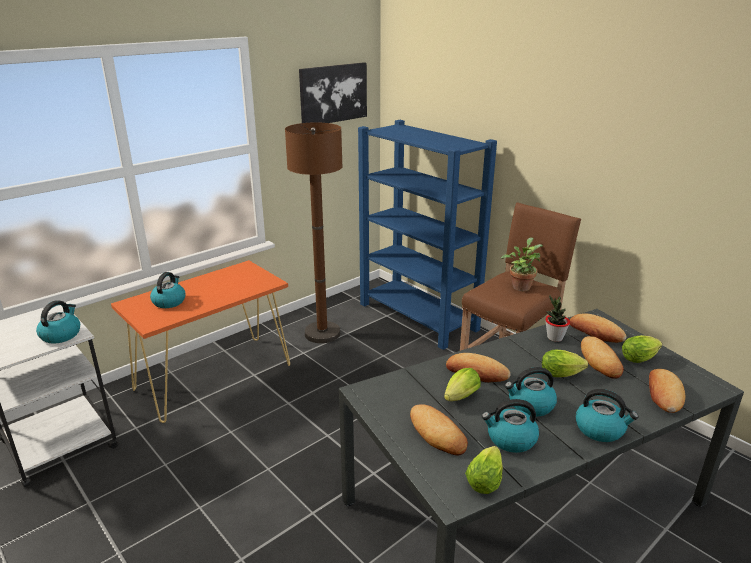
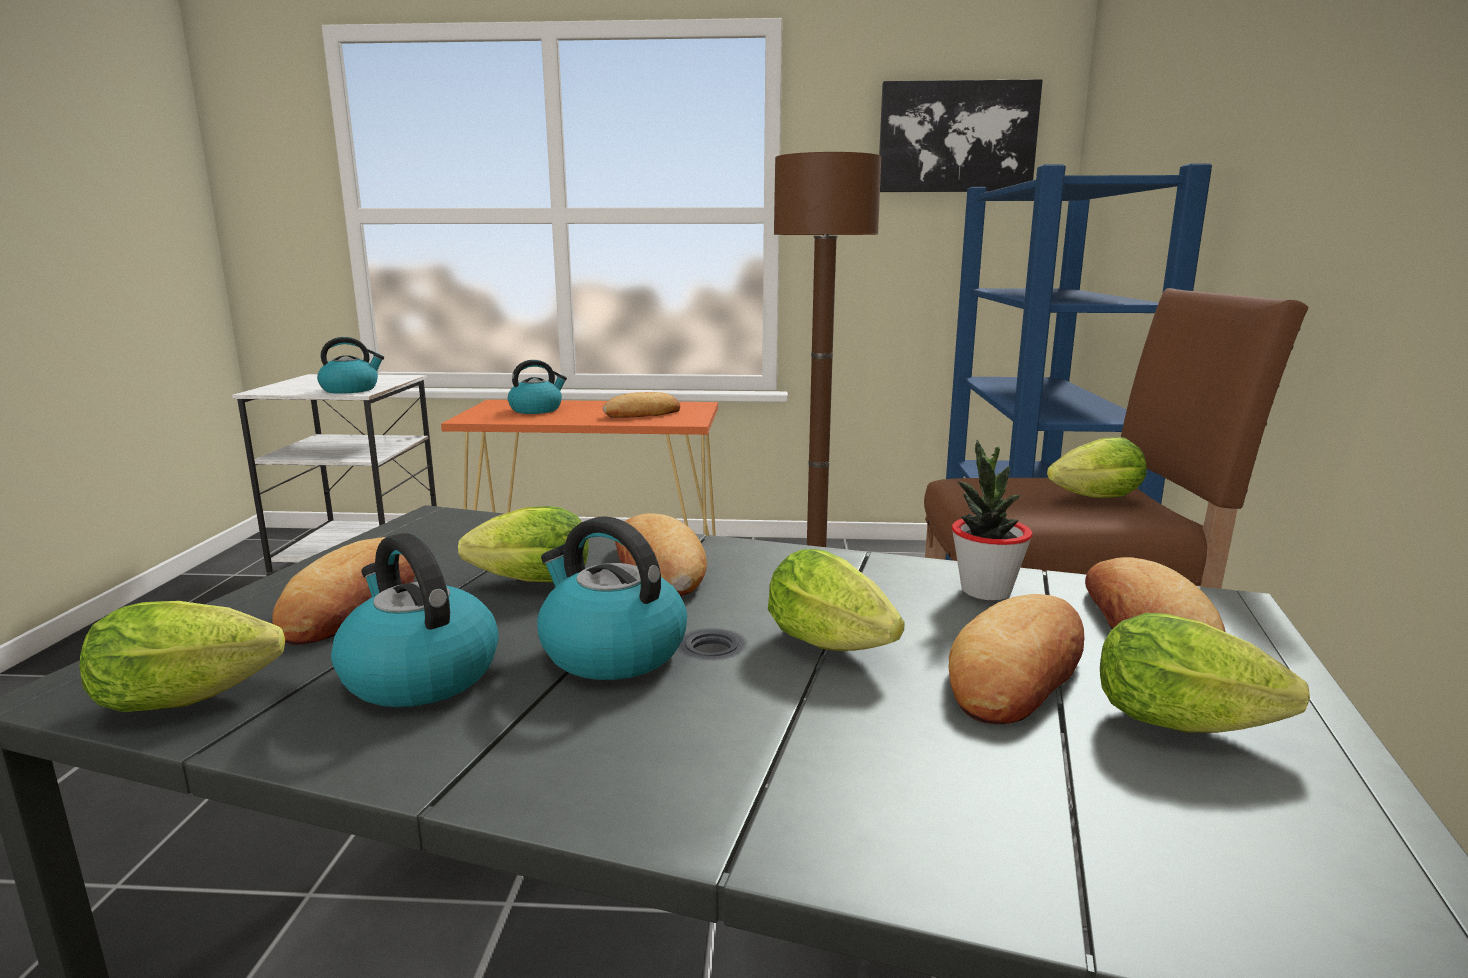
camera: 45 degrees right, 10 degrees down
(520, 286) = (1091, 499): potted plant -> lettuce
(600, 429) = (639, 782): kettle -> none
(664, 394) = (1078, 842): bread -> bread (643, 414)

